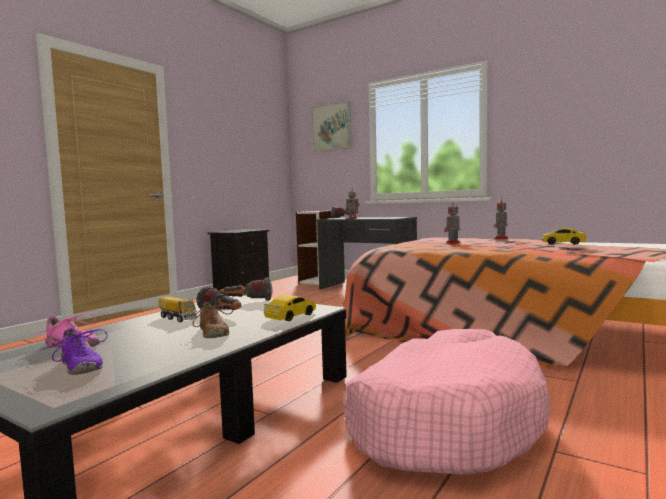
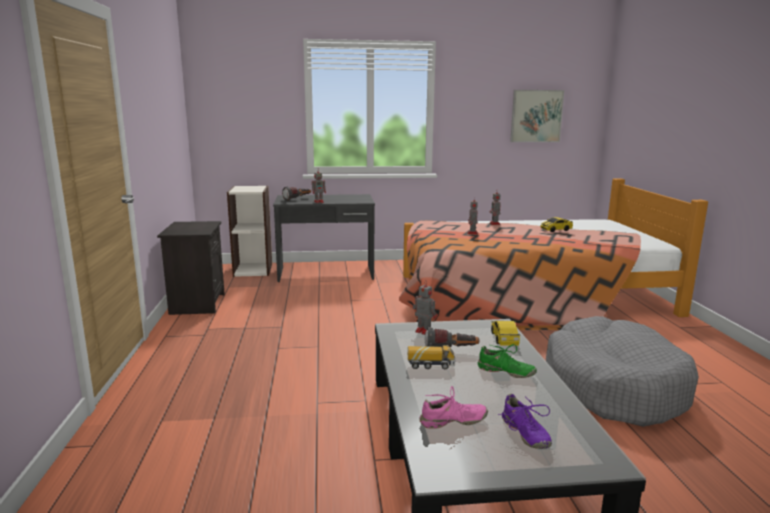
camera: 40 degrees left, 10 degrees up
(79, 367) = (524, 433): purple shoe -> purple shoe turned 60 degrees clockwise
(212, 333) = (505, 372): brown shoe -> green shoe
(247, 302) = (423, 330): flashlight -> toy robot
(331, 127) = (251, 84): picture -> picture (536, 116)
(444, 421) = (614, 386): pink dog bed -> grey dog bed

